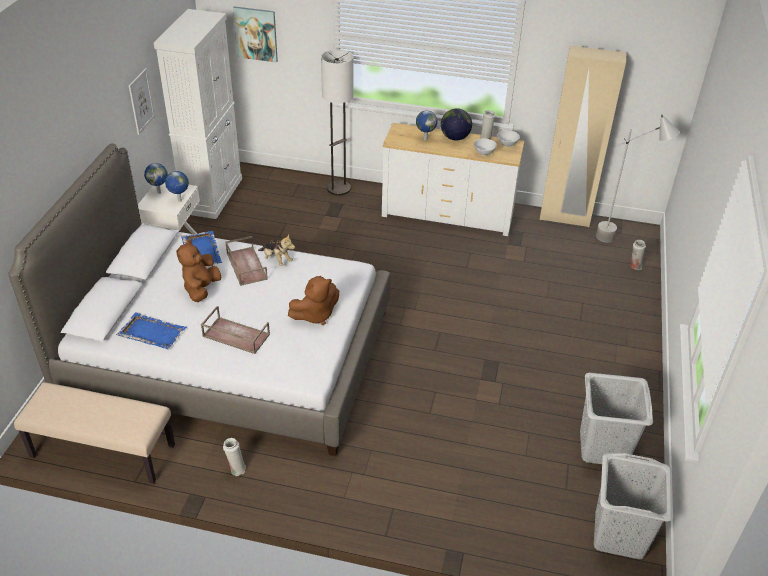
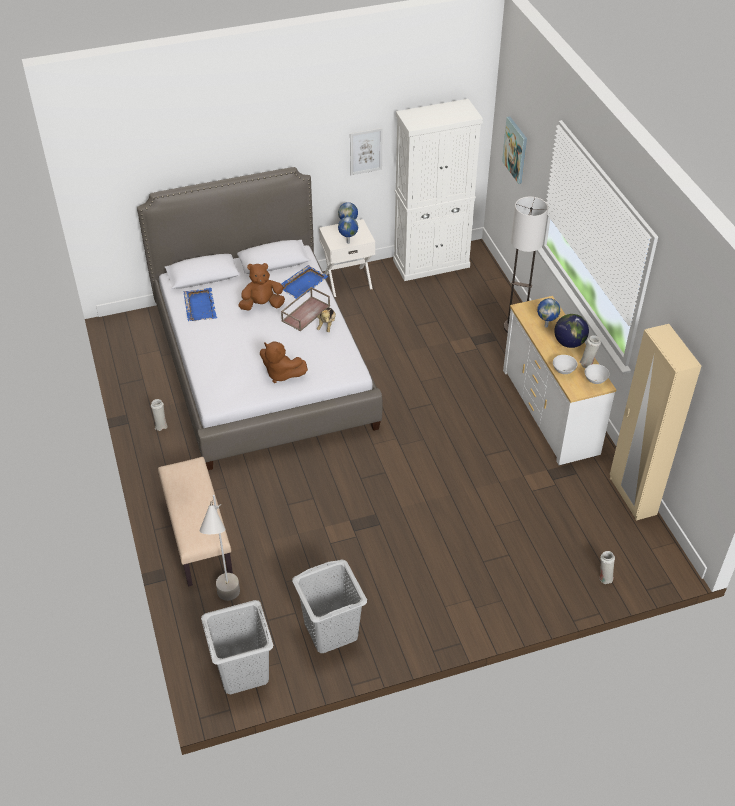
camera: 60 degrees right, 5 degrees up
(102, 451) = (132, 356): beige bench -> beige bench (197, 535)
(235, 335) = (226, 345): brown tray -> none
(620, 241) = (636, 553): grey floor lamp -> grey floor lamp (228, 607)

